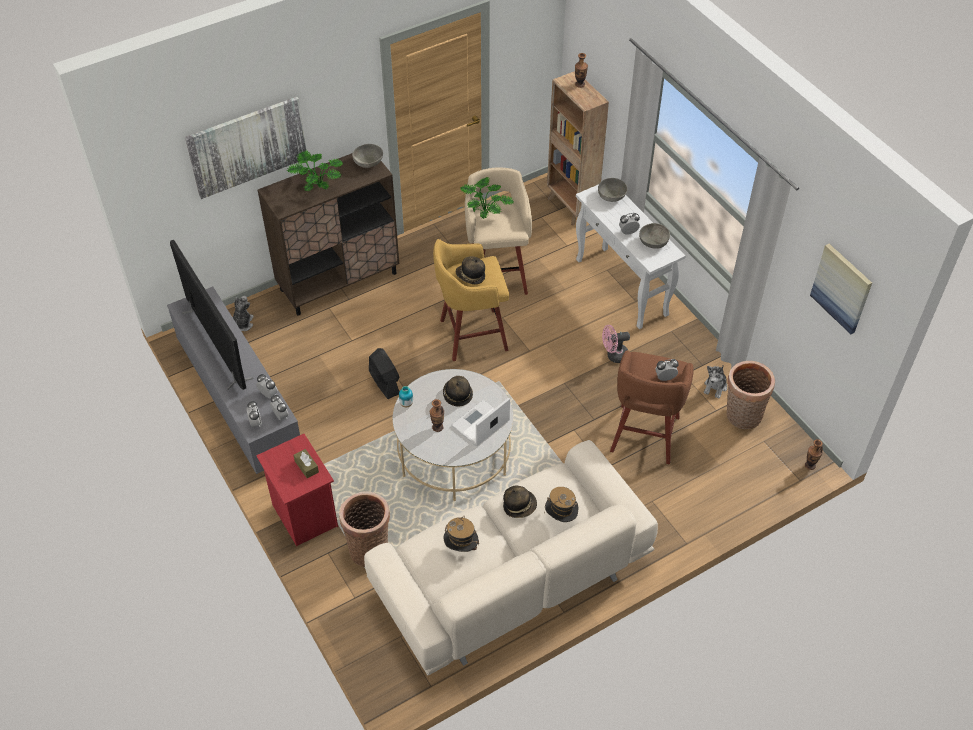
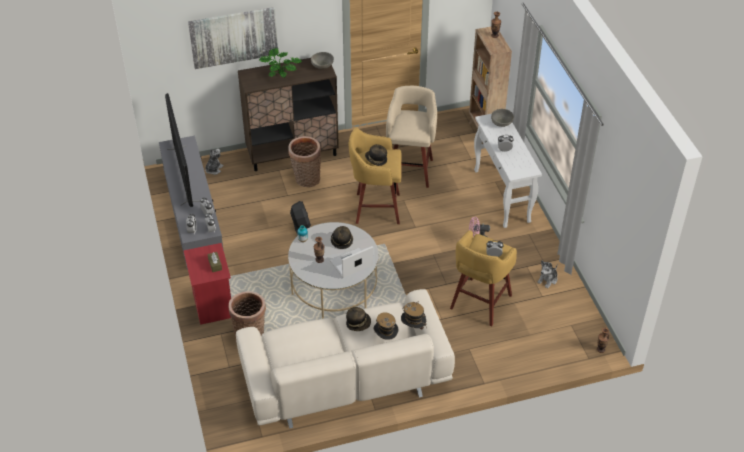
camera: 15 degrees right, 5 degrees down
(461, 548) = (306, 342): hat -> hat (413, 327)
(485, 212) = (404, 118): potted plant -> none
(644, 436) = (479, 303): brown stool -> yellow stool
(653, 242) = (520, 160): grey bowl -> none
(741, 416) = (560, 304): basket -> basket (306, 179)
(842, 288) = (627, 206): picture -> none

